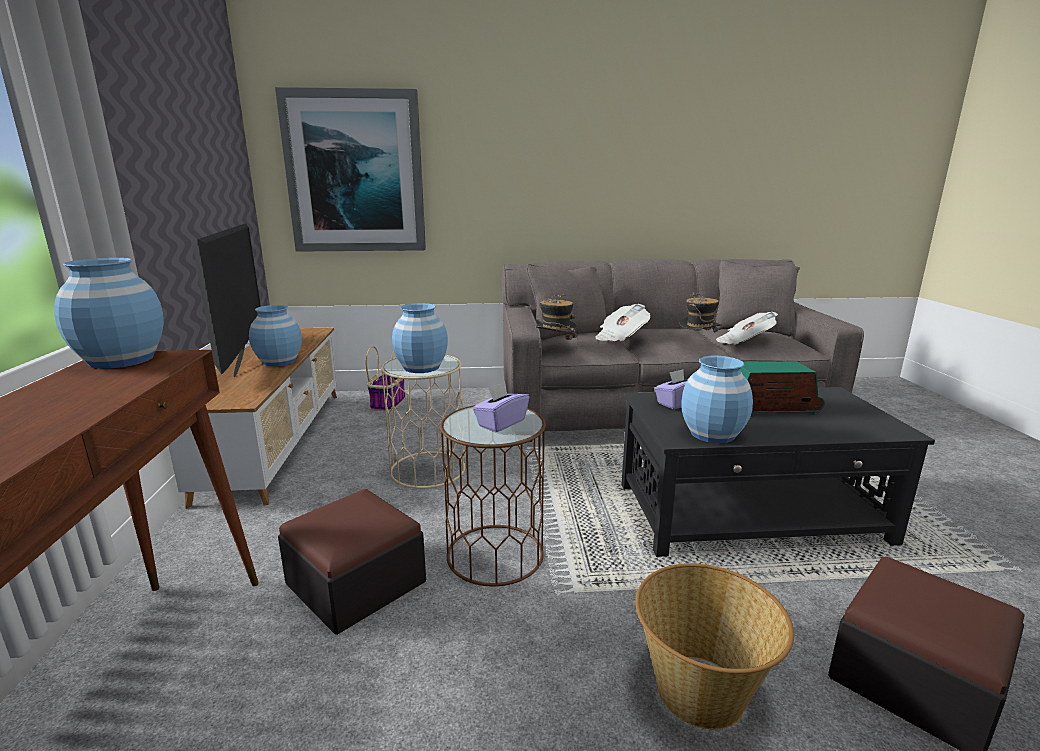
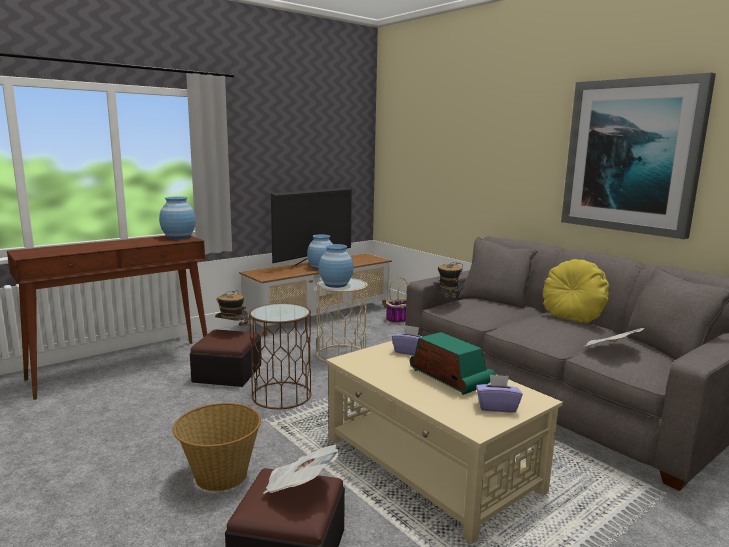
camera: 55 degrees right, 5 degrees down
(356, 173) = (419, 159): picture -> picture (632, 156)
(501, 423) = (280, 313): purple tissue box -> purple tissue box (497, 407)
(620, 337) = (510, 312): newspaper -> newspaper (300, 486)
(659, 328) = (572, 318): none -> yellow pillow
(698, 345) = (547, 336): hat -> hat (232, 332)
(712, 434) = (368, 368): blue vase -> none
(750, 514) = (430, 465): black coffee table -> beige coffee table

